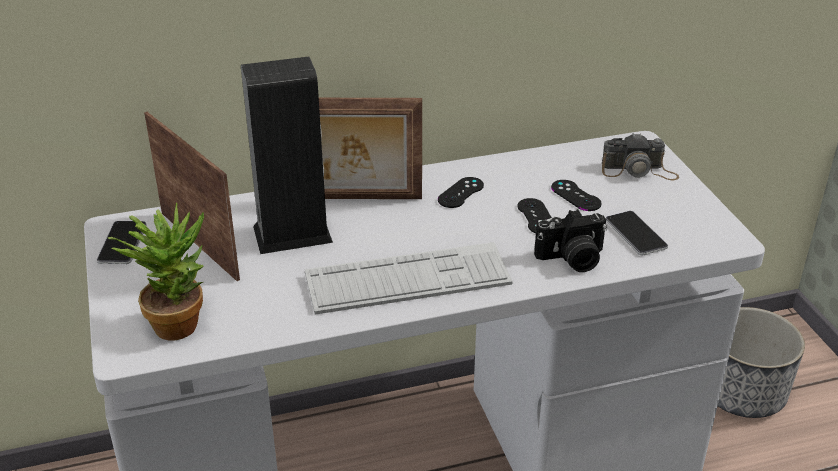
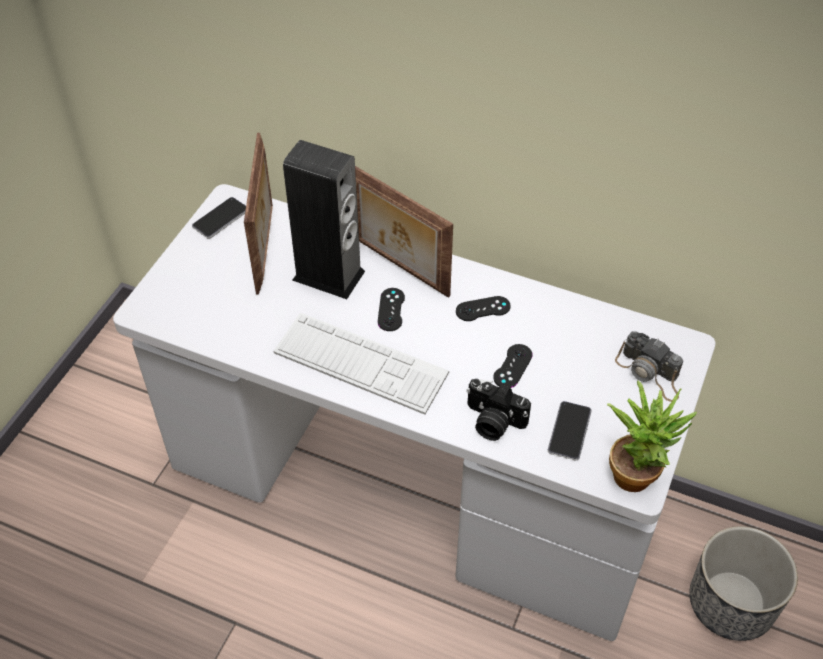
camera: 40 degrees right, 15 degrees up
(178, 320) = (193, 304): potted plant -> potted plant (637, 471)
(576, 196) = (567, 366): black game controller -> black game controller (391, 309)

